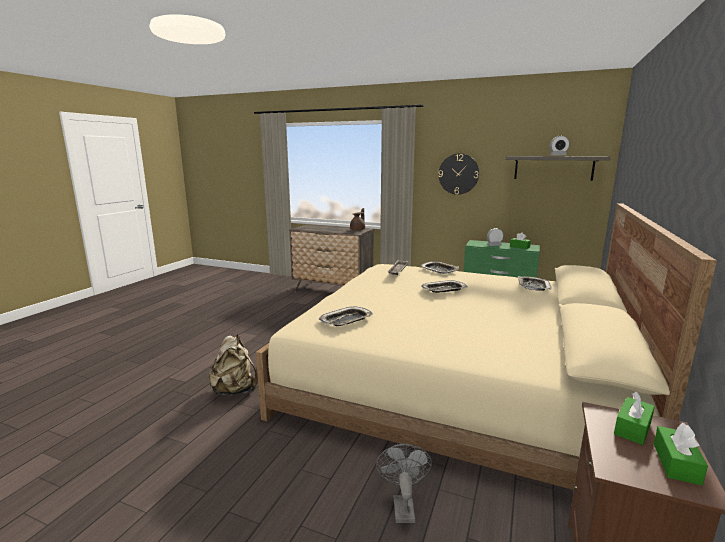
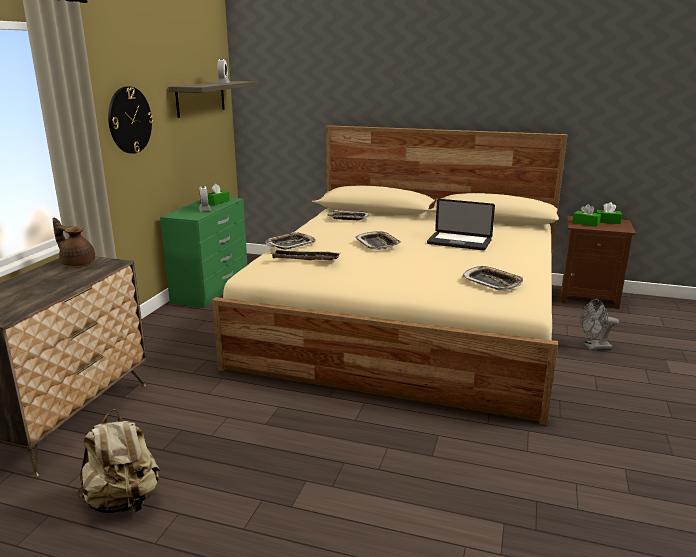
camera: 95 degrees left, 5 degrees up
(235, 390) = (500, 460): beige backpack -> beige backpack (124, 501)
(467, 320) = (459, 242): none -> laptop

